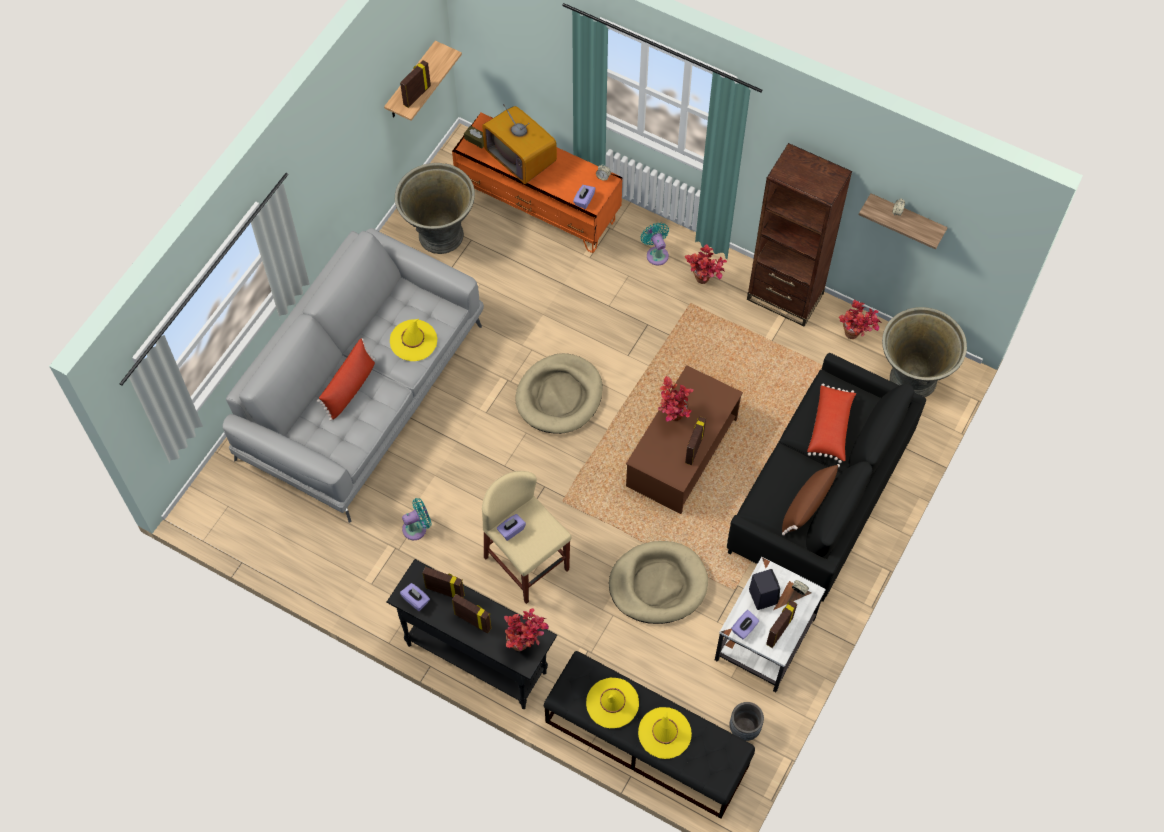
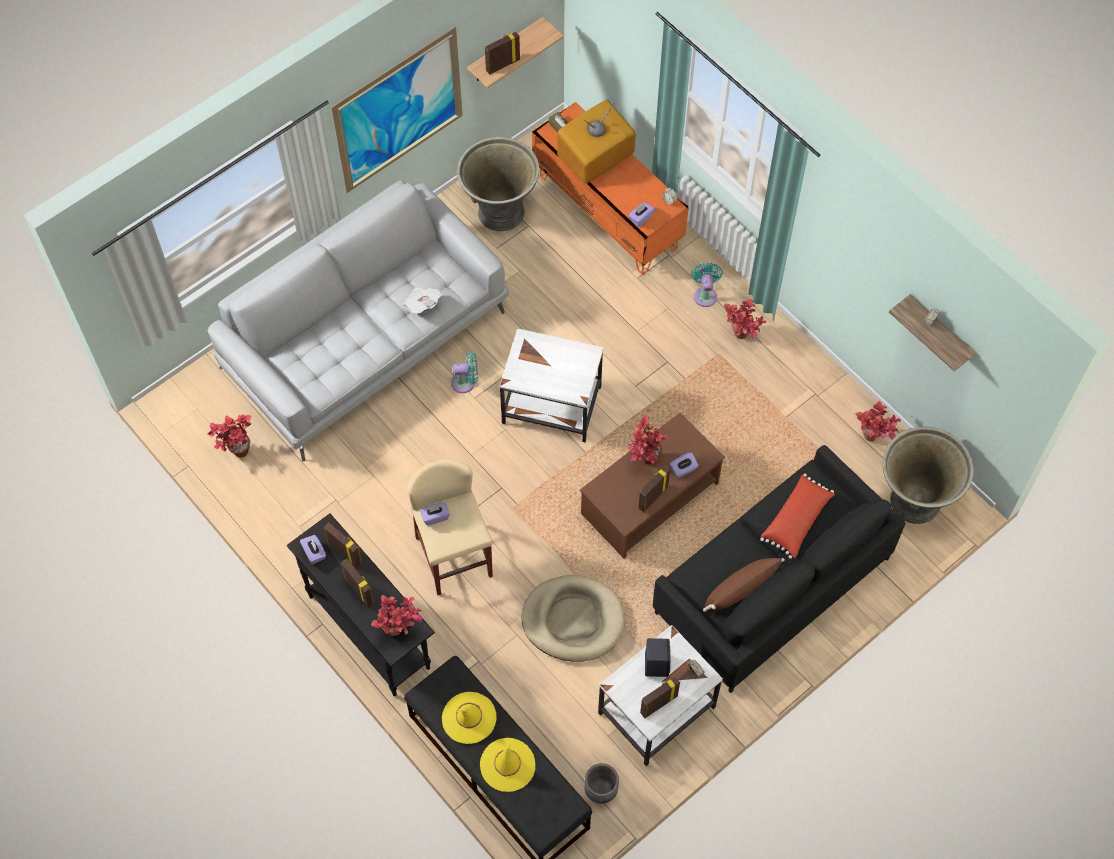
camera: 20 degrees right, 0 degrees up
(282, 532) = (236, 450): none -> potted plant
(337, 165) = (399, 111): none -> picture
(350, 388) = (344, 331): red pillow -> none
(413, 340) = (422, 304): yellow hat -> newspaper
(417, 528) = (363, 487): turquoise fan -> turquoise fan (466, 382)
(520, 158) = (596, 158): television -> television turned 75 degrees clockwise
(559, 396) = (552, 404): beige dog bed -> white side table
(744, 628) = (625, 690): purple tissue box -> purple tissue box (683, 469)
(785, 296) = (817, 377): brown bookcase -> none

